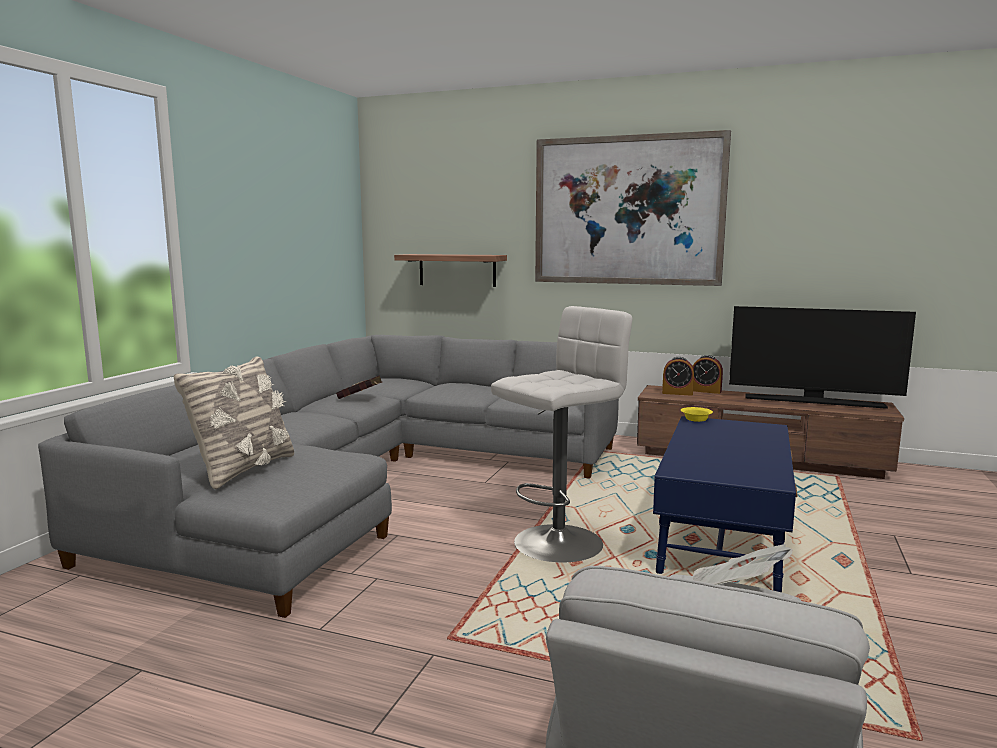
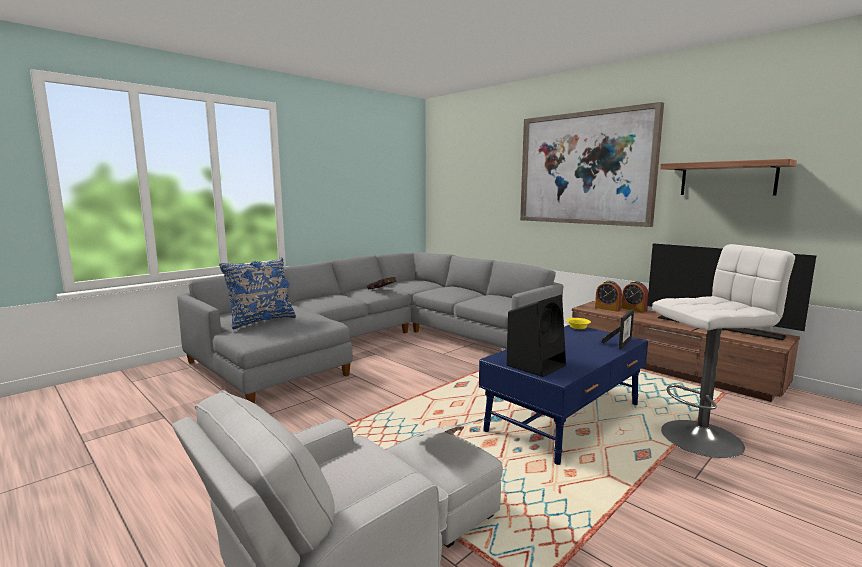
camera: 25 degrees right, 0 degrees up
(244, 470) = (261, 322): beige pillow -> blue pillow
(457, 270) = (476, 211): shelf -> shelf (727, 179)
(559, 543) = (443, 399): white stool -> white stool (702, 438)
(728, 471) = (536, 365): none -> black speaker
(767, 431) = (620, 342): none -> picture frame

